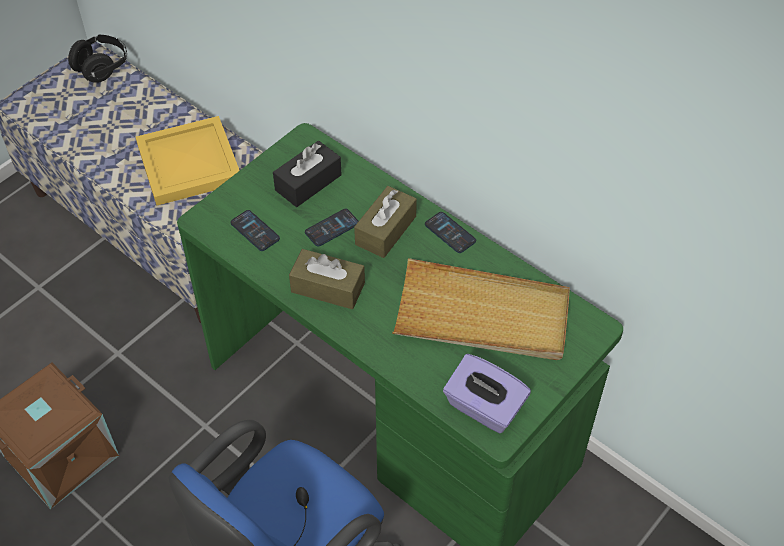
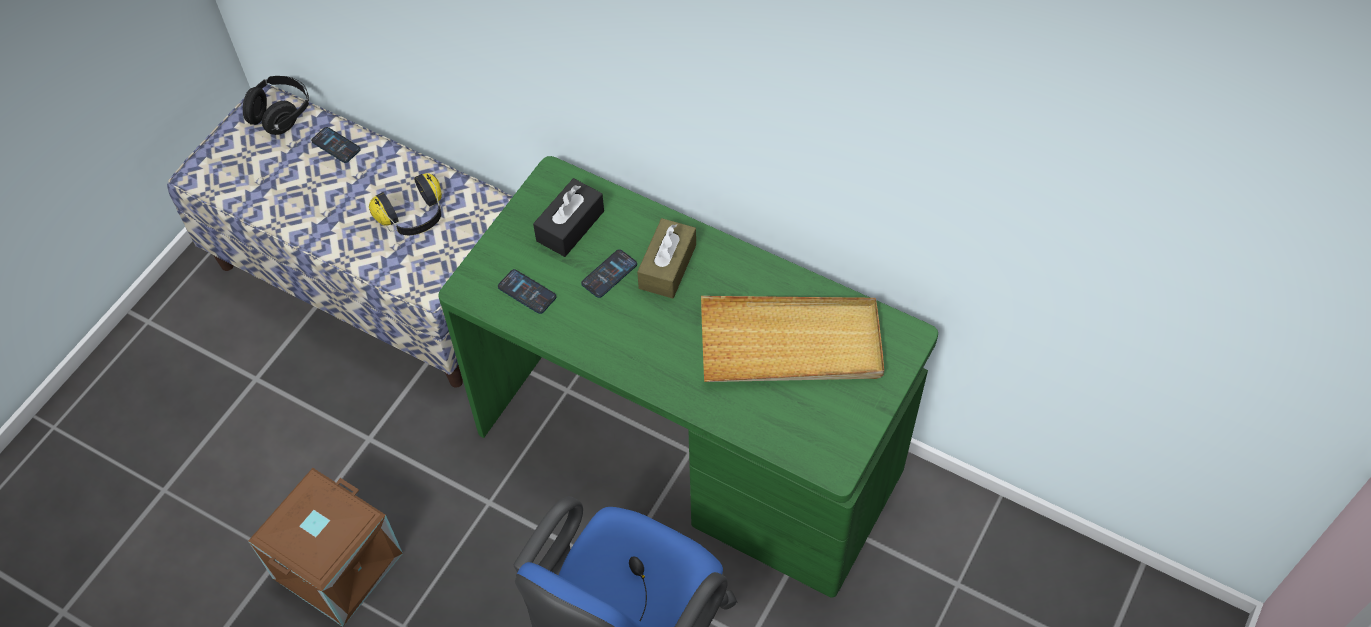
camera: 10 degrees left, 5 degrees up
(188, 165) = (414, 217): yellow tray -> headphones
(328, 287) = (622, 342): brown tissue box -> none
(450, 233) = (736, 257): phone -> phone (336, 145)
(484, 408) = (814, 443): purple tissue box -> none

